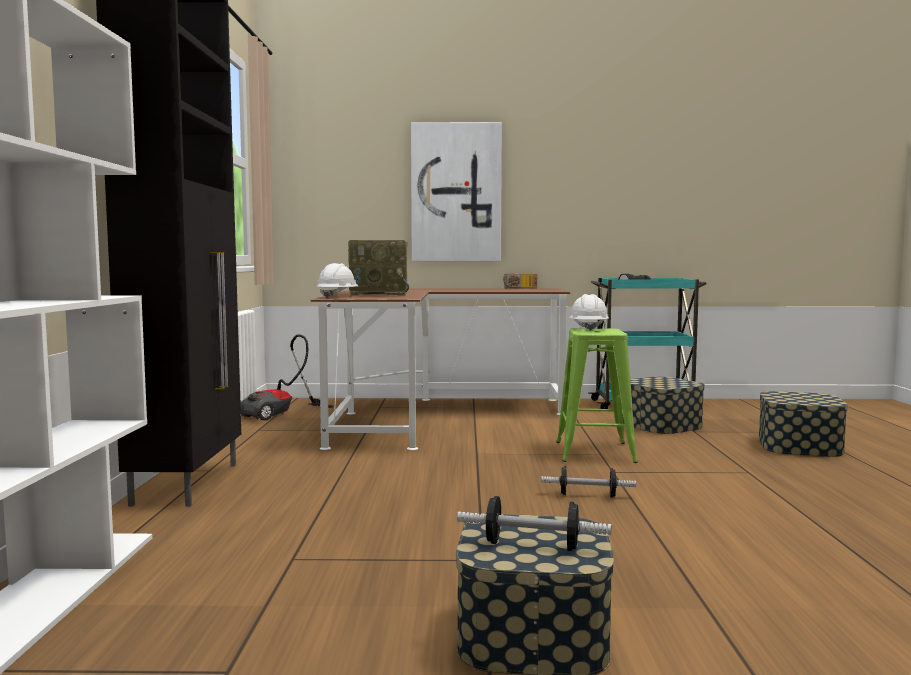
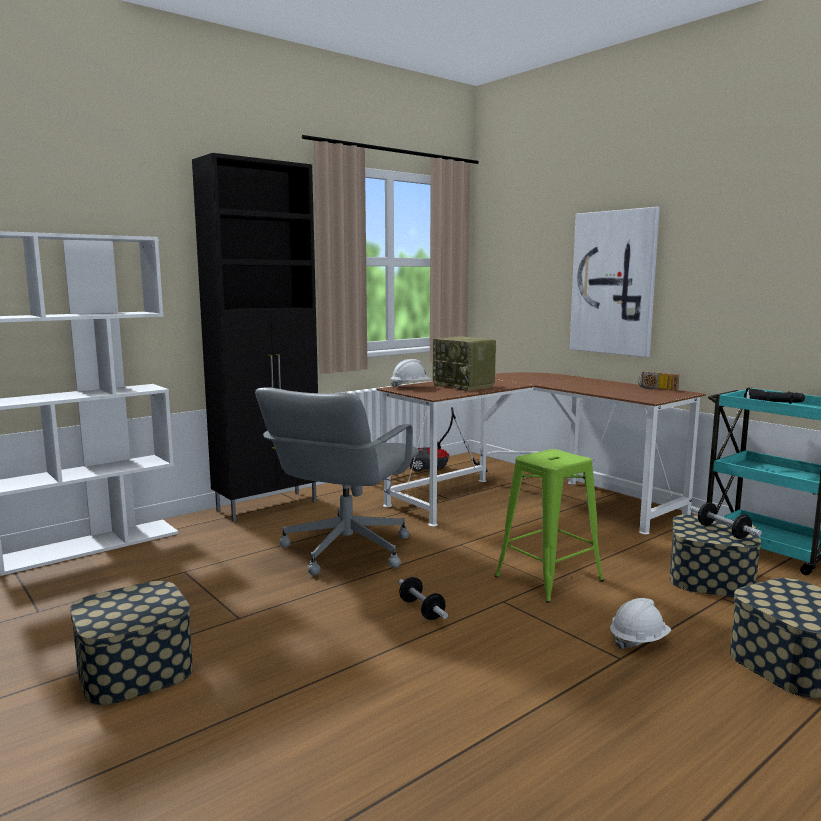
camera: 50 degrees right, 5 degrees up
(401, 486) = (345, 550): none -> grey office chair
(532, 545) = (118, 609): dumbbell -> dumbbell (723, 531)
(588, 328) = (562, 453): white hard hat -> white hard hat (638, 640)

